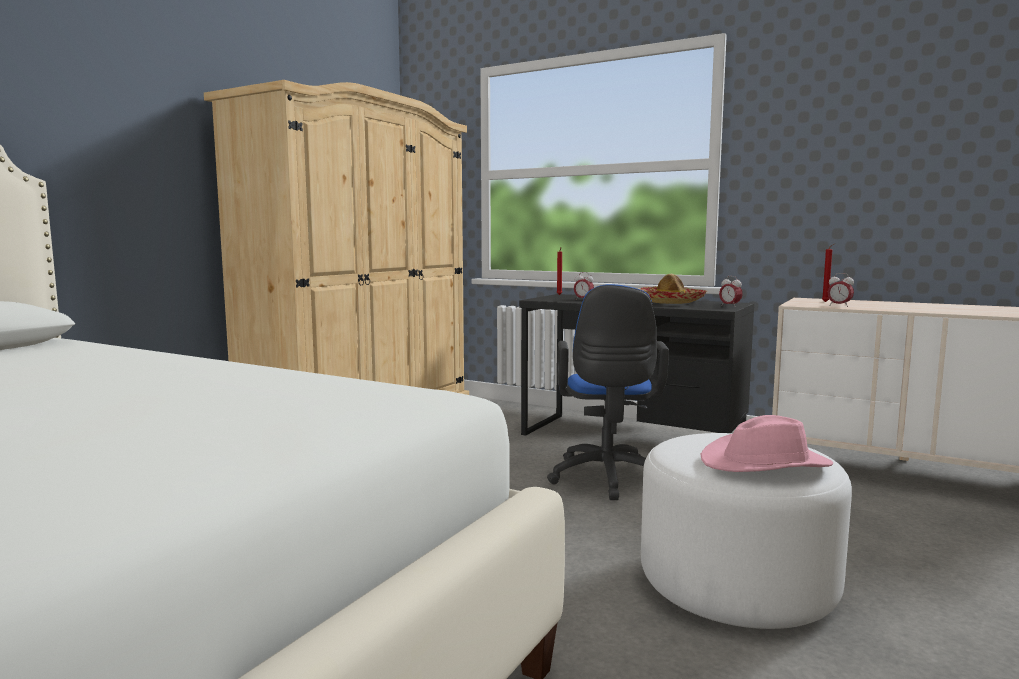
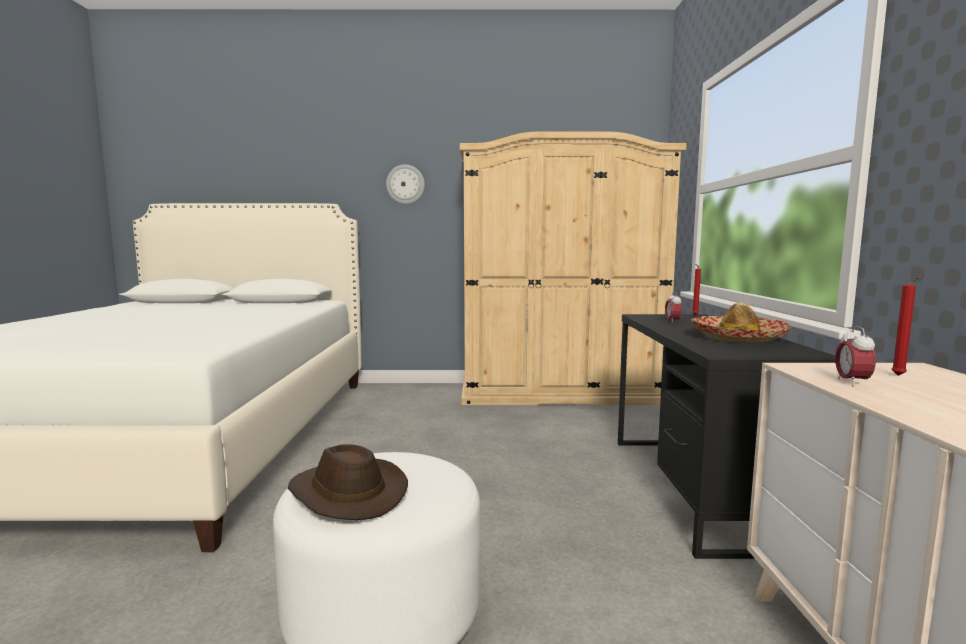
camera: 60 degrees right, 0 degrees up
(114, 123) = (405, 184): none -> wall clock
(607, 480) = (561, 501): blue office chair -> none
(730, 306) = (762, 354): alarm clock -> none
(765, 464) = (346, 493): pink hat -> brown hat

